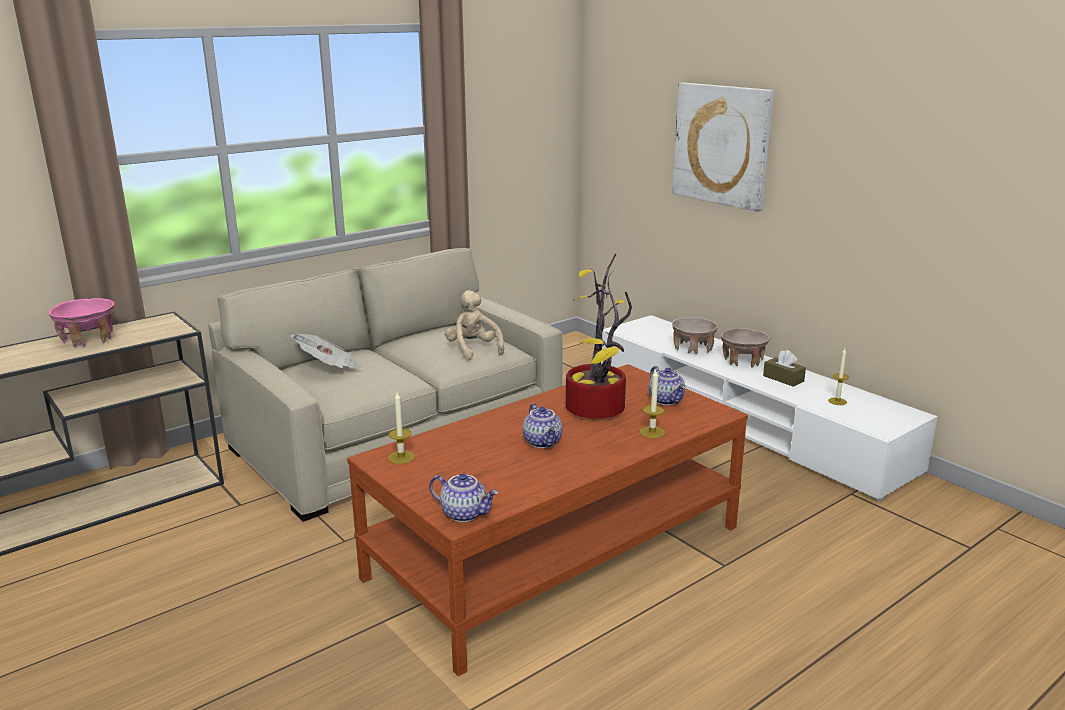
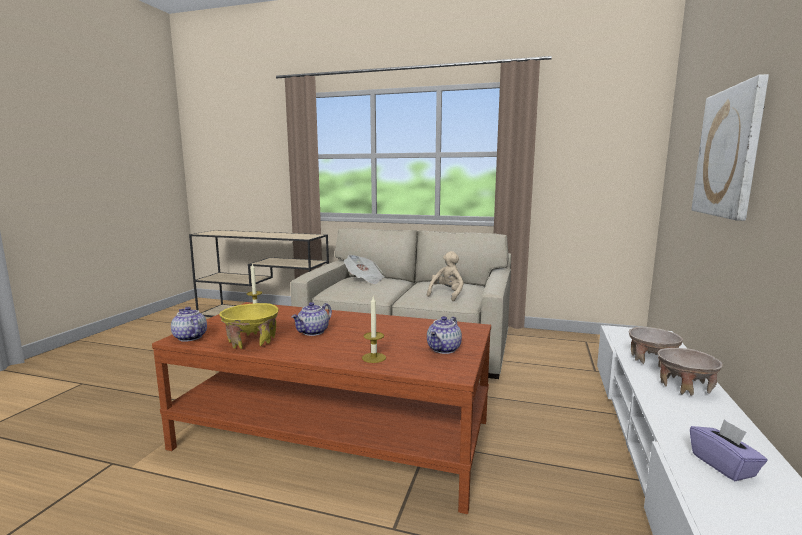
camera: 55 degrees right, 10 degrees down
(88, 339) = (278, 234): pink bowl -> none
(465, 513) = (189, 337): teapot -> teapot turned 150 degrees clockwise
(530, 479) = (251, 341): none -> yellow bowl
(599, 411) = (388, 335): potted plant -> none
(783, 378) = (698, 416): brown tissue box -> none
(837, 401) = (723, 465): candle -> purple tissue box

